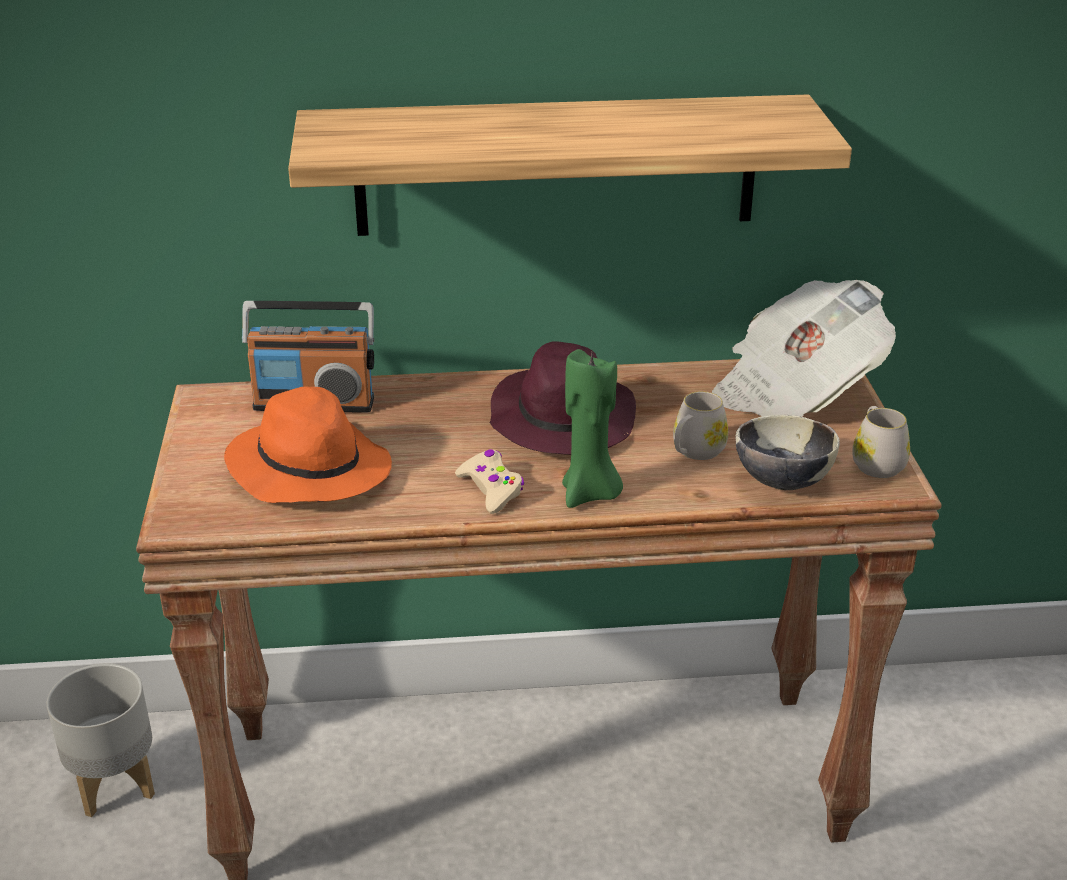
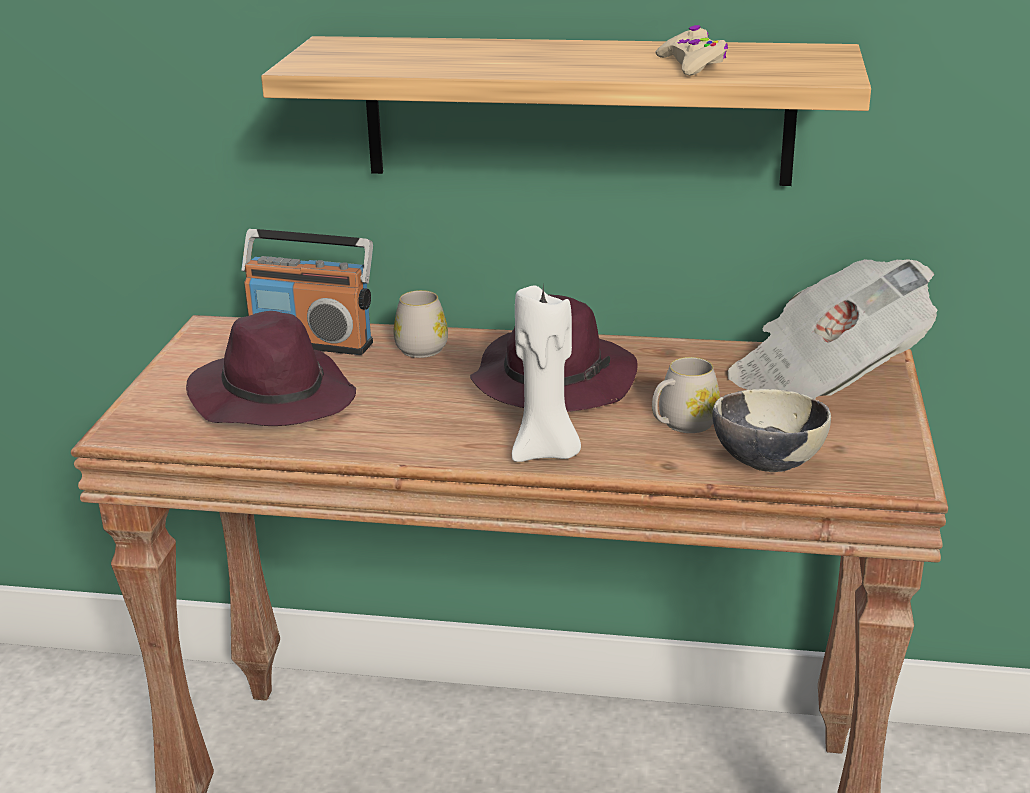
camera: 15 degrees right, 5 degrees down
(113, 785) = (113, 721): grey planter -> none
(308, 468) = (272, 398): orange hat -> purple hat
(491, 489) = (445, 436): beige game controller -> beige game controller (692, 64)
(590, 494) = (547, 452): green candle -> white candle
(875, 462) = (886, 456): white mug -> white mug (423, 346)

